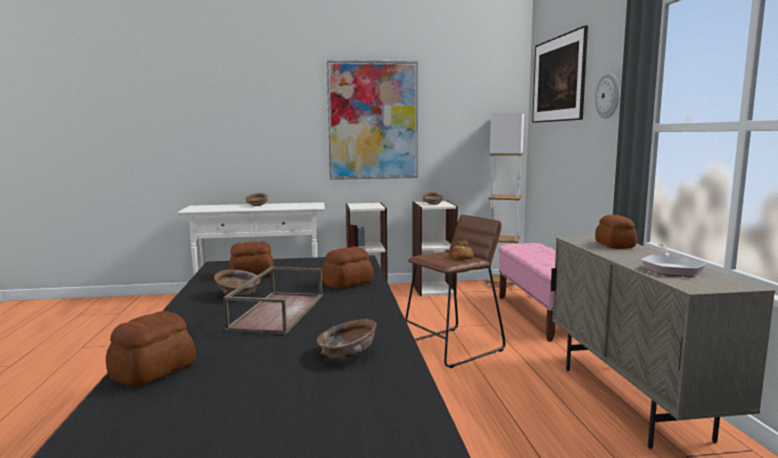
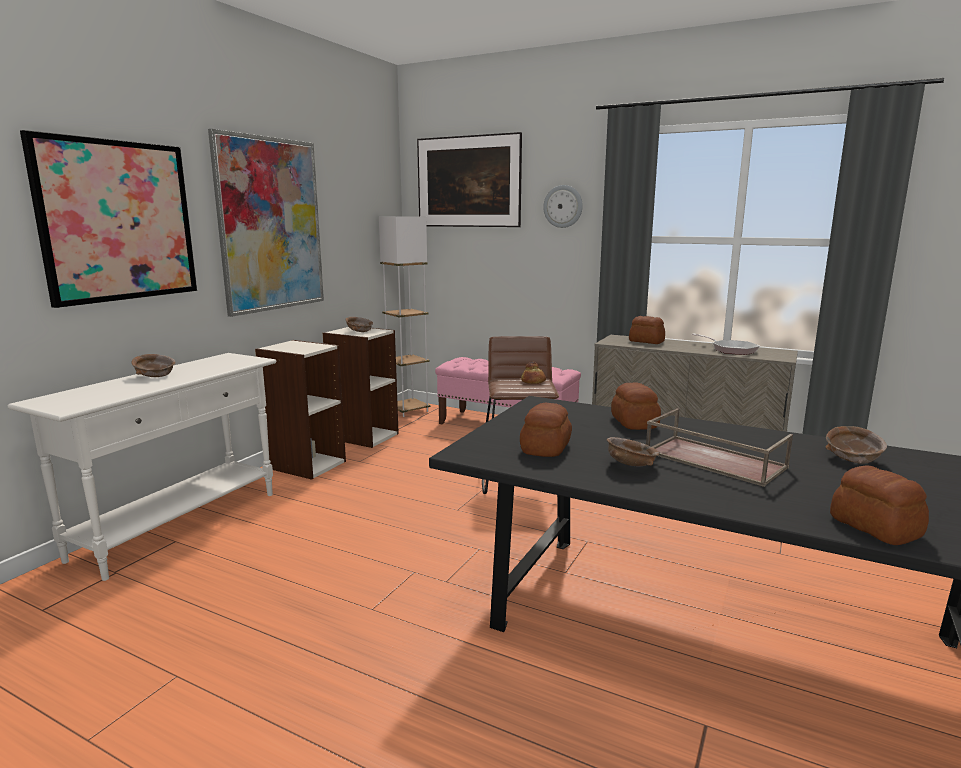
camera: 55 degrees left, 5 degrees up
(260, 117) = (118, 221): none -> picture

